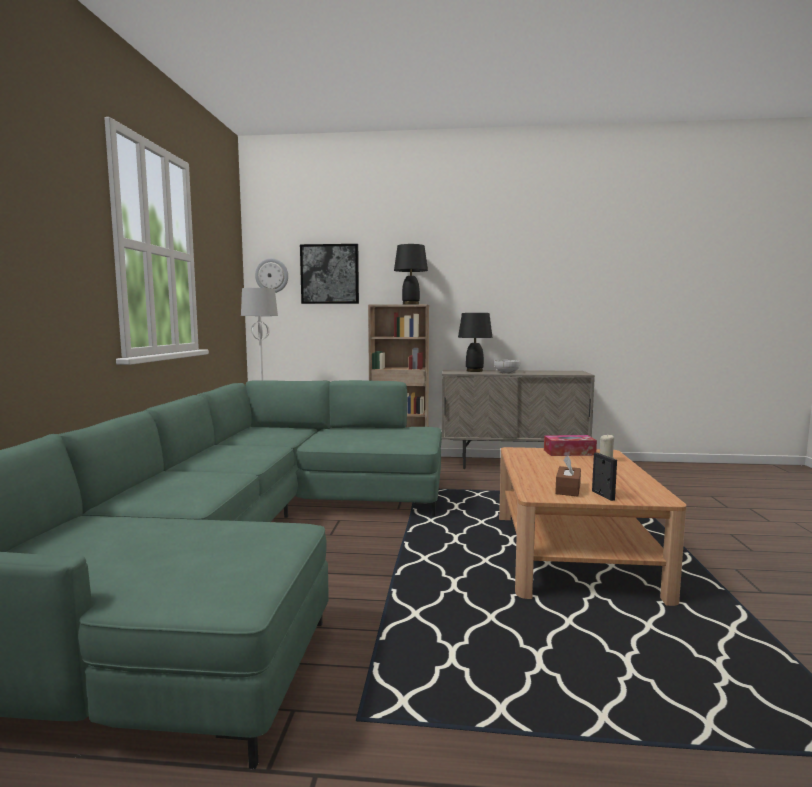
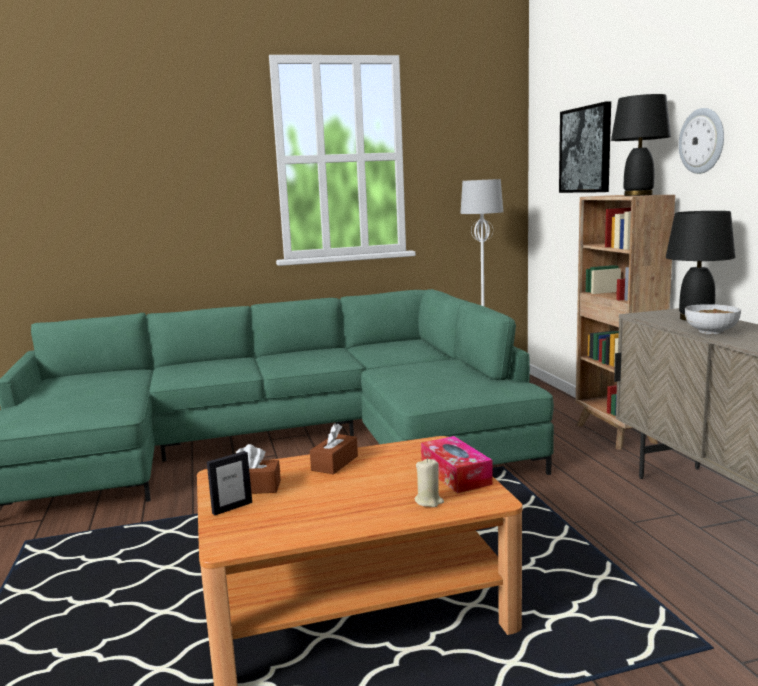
camera: 70 degrees right, 5 degrees up
(272, 275) = (544, 156): wall clock -> wall clock (702, 141)
(533, 469) = (334, 463): none -> brown tissue box

